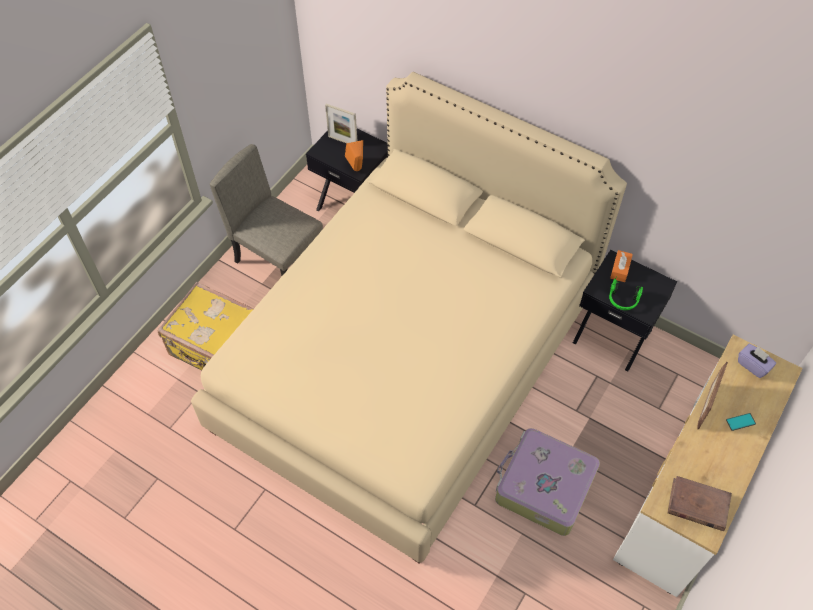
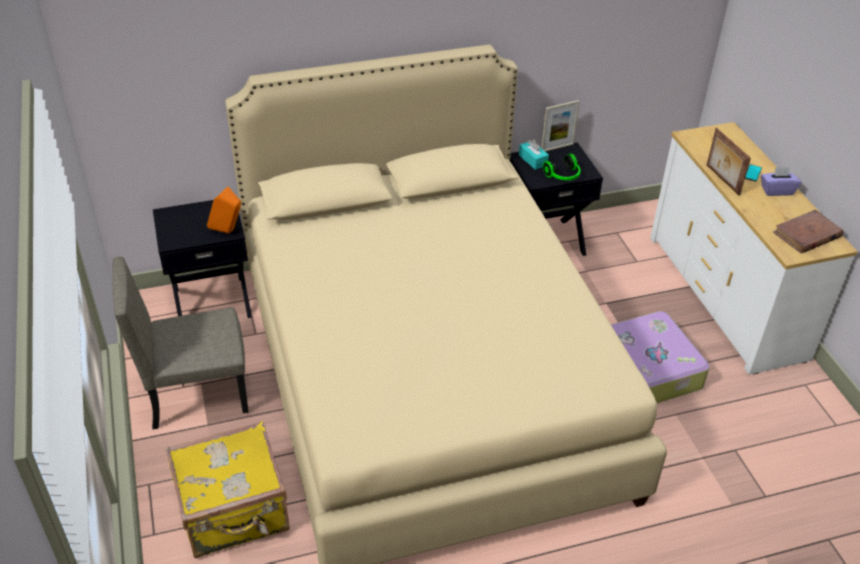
camera: 50 degrees left, 15 degrees down
(343, 141) = (182, 221): picture frame -> picture frame (557, 147)
(620, 269) = (533, 160): orange tissue box -> turquoise tissue box
(753, 365) = (709, 139): purple tissue box -> purple tissue box (776, 190)

